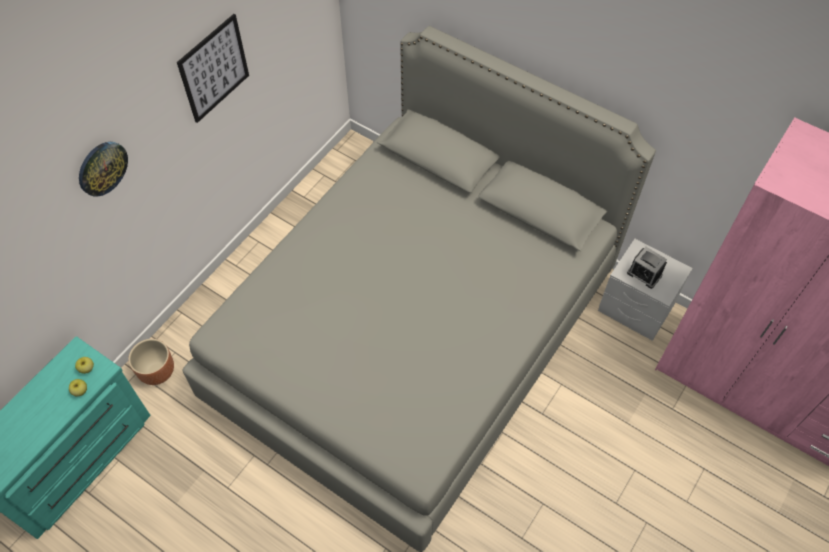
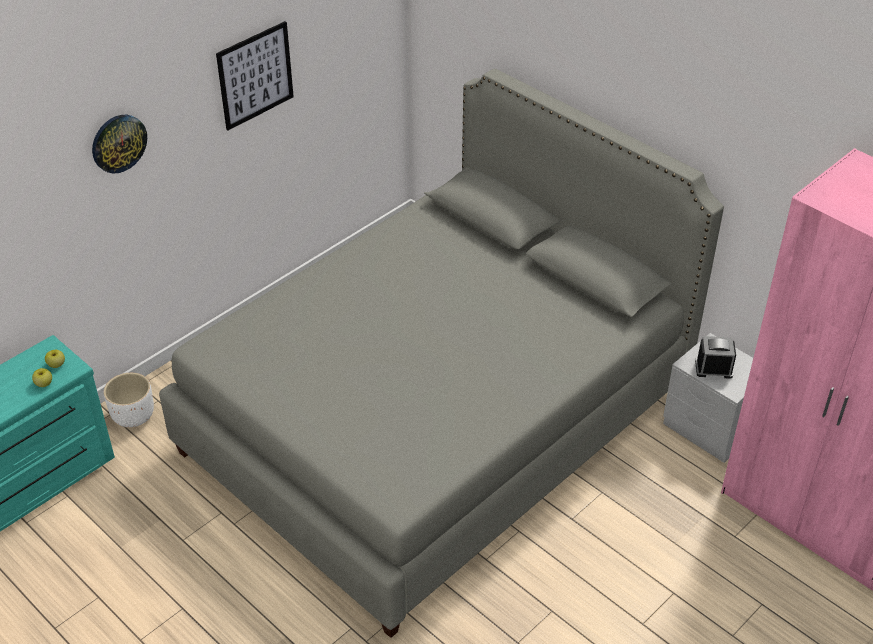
camera: 10 degrees right, 15 degrees down
(157, 371) = (133, 416): brown planter -> white planter
(644, 274) = (713, 368): alarm clock -> alarm clock turned 135 degrees clockwise

